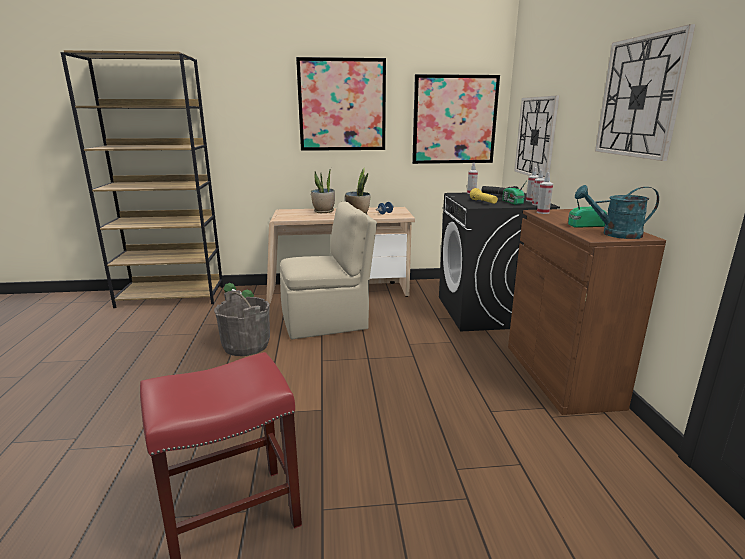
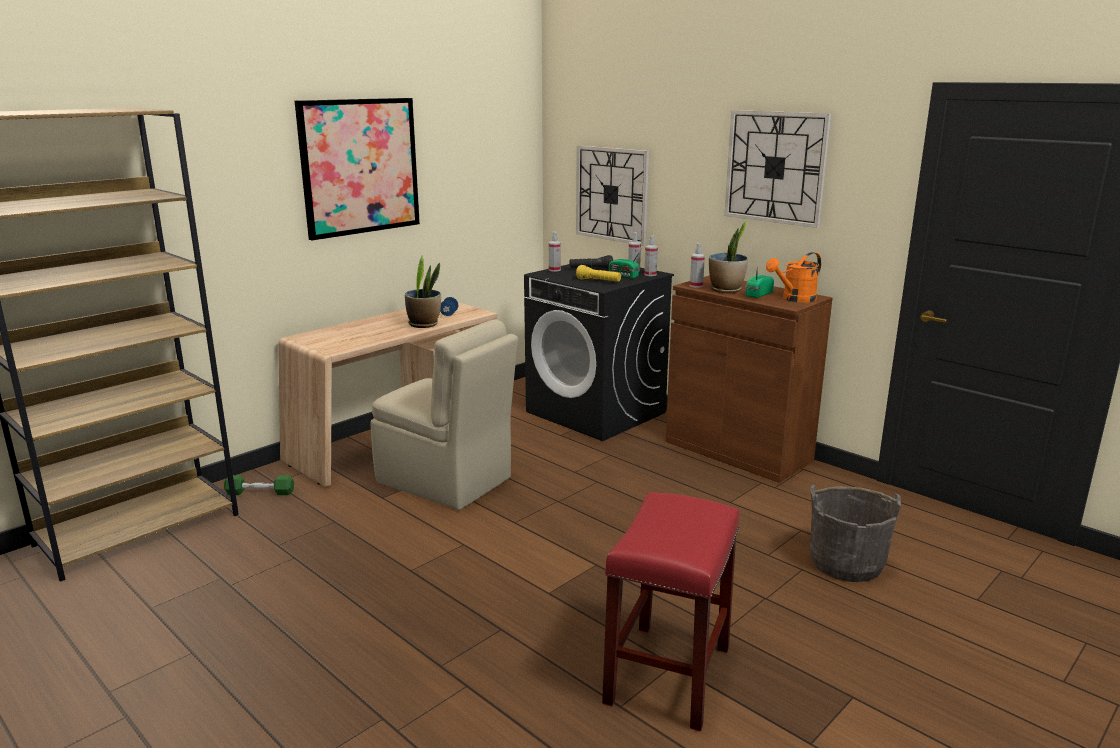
camera: 40 degrees left, 0 degrees up
(246, 345) = (395, 543): grey bucket -> grey bucket (846, 563)
(323, 211) = (363, 327): potted plant -> potted plant (726, 290)
(327, 322) = (446, 481): beige chair -> beige chair turned 90 degrees clockwise
(454, 120) = (490, 174): picture -> none
(614, 234) = (795, 299): turquoise watering can -> orange watering can

